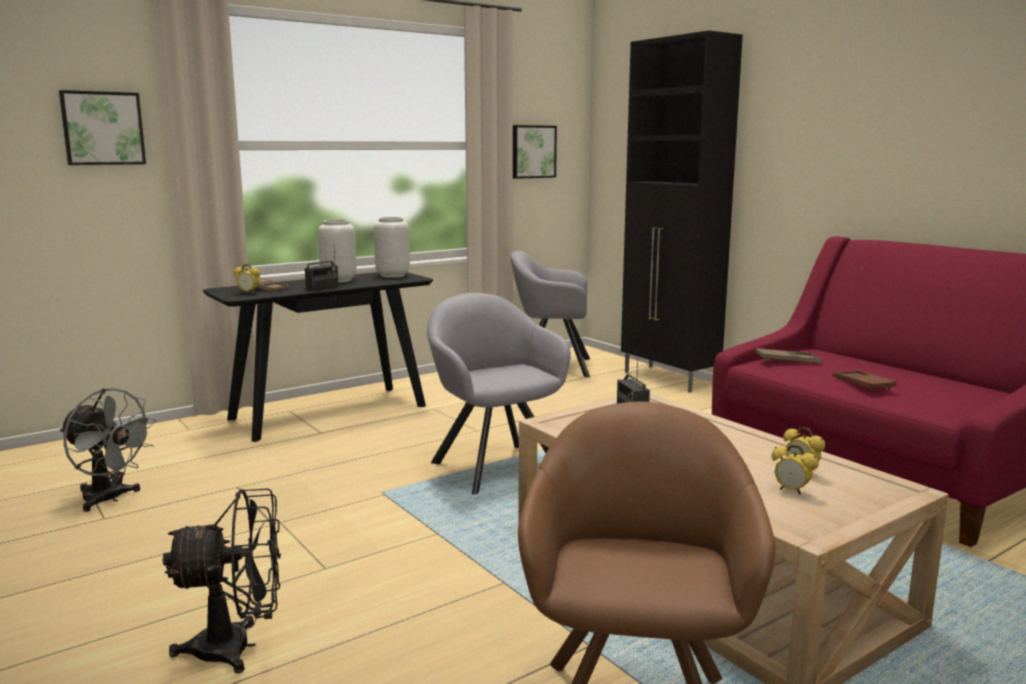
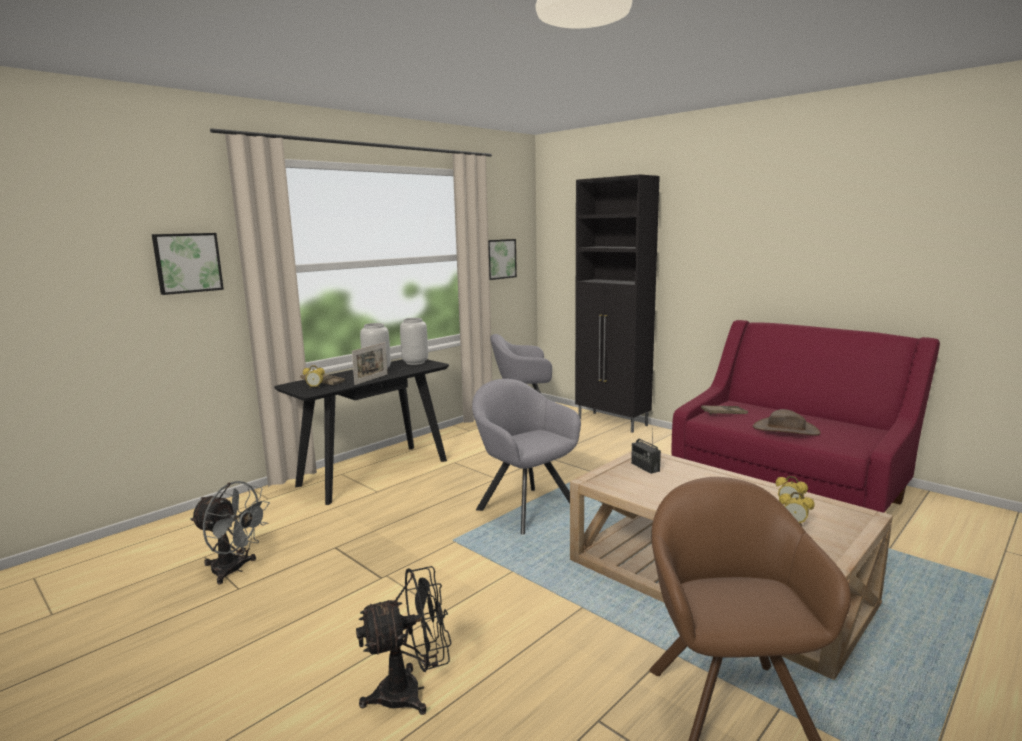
camera: 10 degrees left, 0 degrees up
(322, 288) = (371, 379): radio -> picture frame
(862, 384) = (785, 430): brown tray -> brown hat

